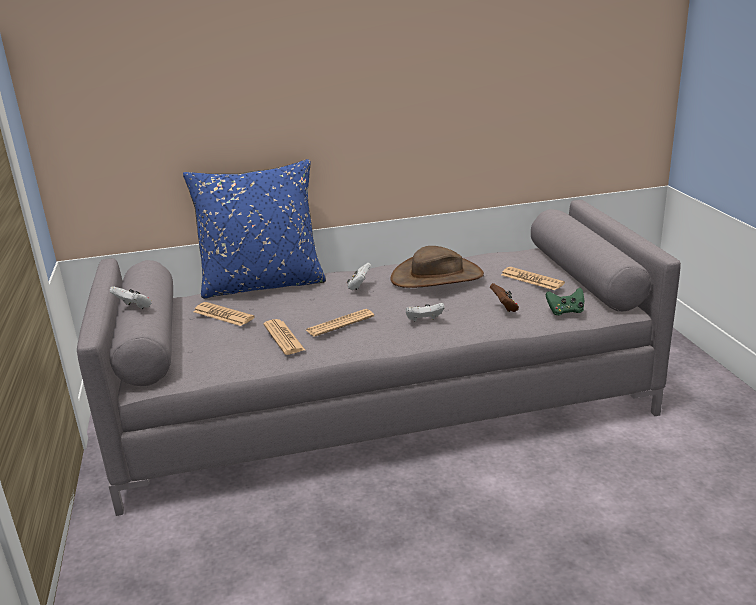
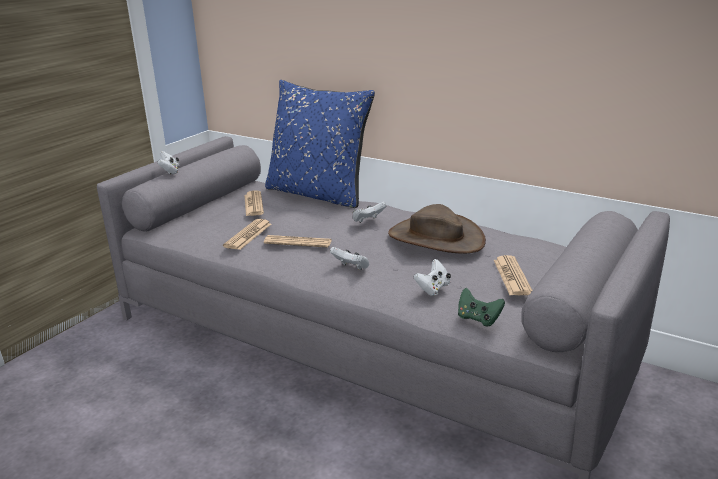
camera: 45 degrees right, 0 degrees up
(504, 308) = (433, 288): brown game controller -> white game controller

